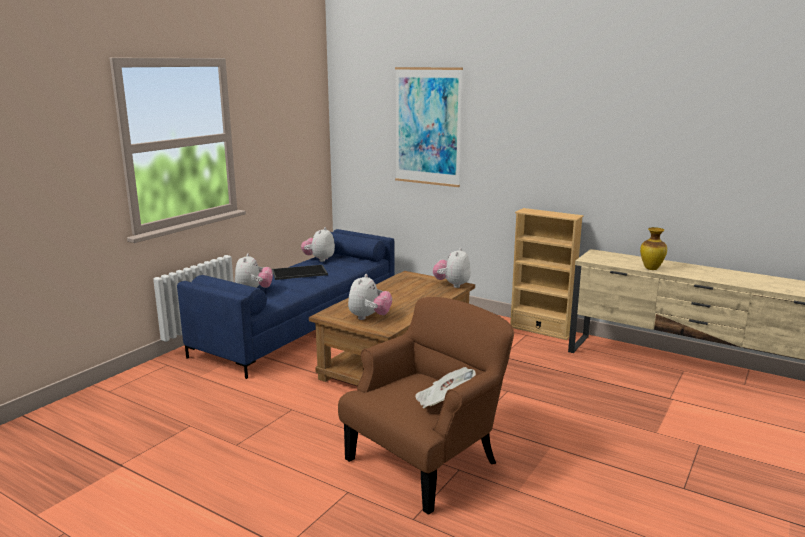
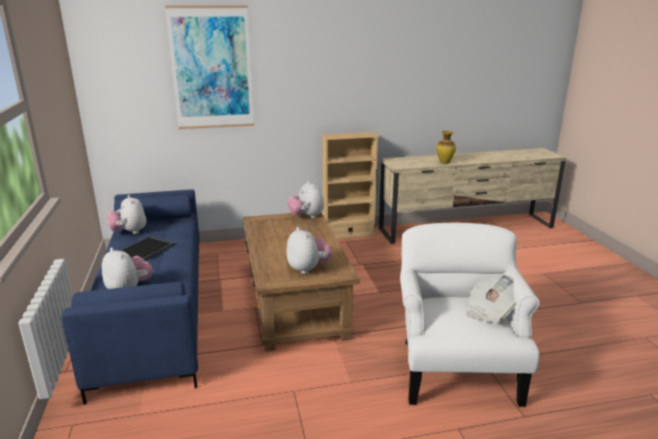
camera: 45 degrees left, 5 degrees up
(426, 460) = (455, 368): brown armchair -> white armchair

